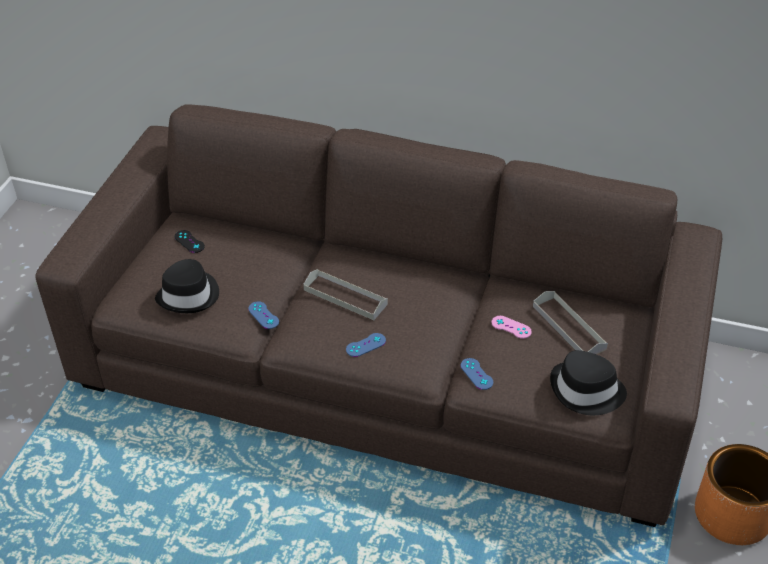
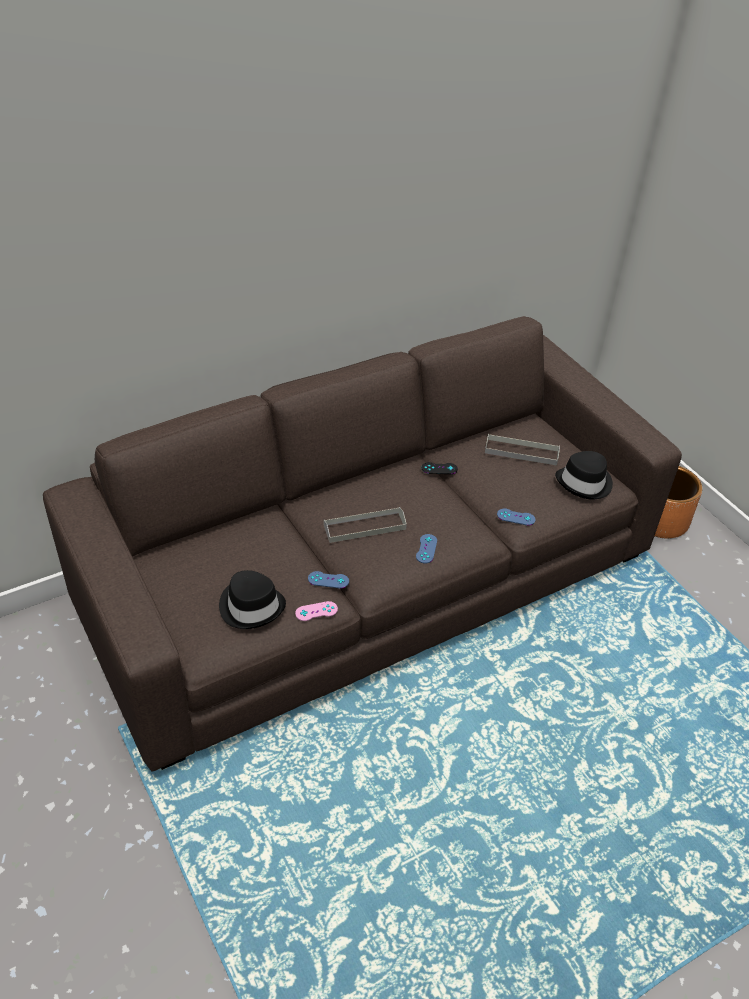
camera: 50 degrees left, 0 degrees up
(189, 241) = (186, 568): black game controller -> black game controller (439, 468)
(511, 327) = (491, 474): pink game controller -> pink game controller (316, 611)

